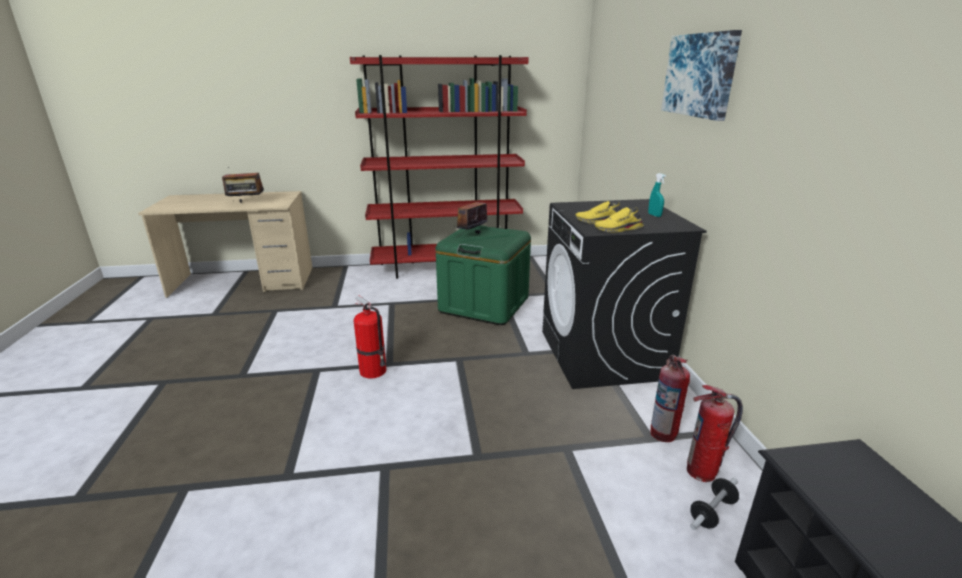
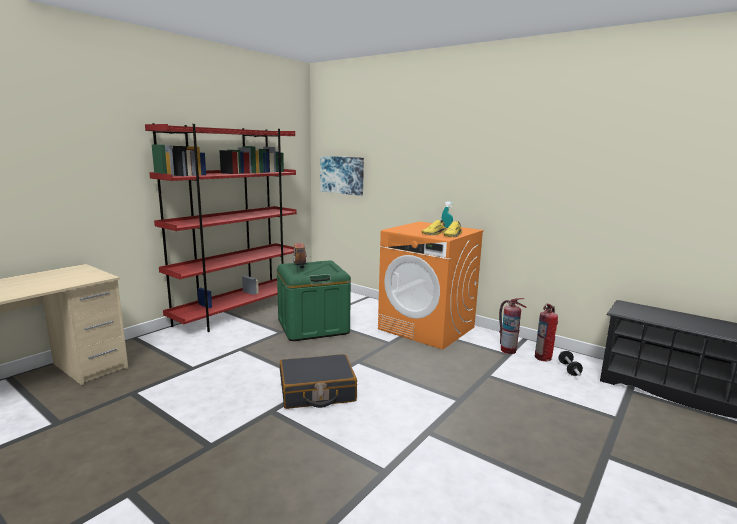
camera: 45 degrees left, 10 degrees down
(246, 203) = (53, 283): radio -> none
(374, 371) = (317, 392): fire extinguisher -> black suitcase
(603, 355) = (427, 328): black washing machine -> orange washing machine
(700, 75) = (454, 144): picture -> picture (342, 175)

